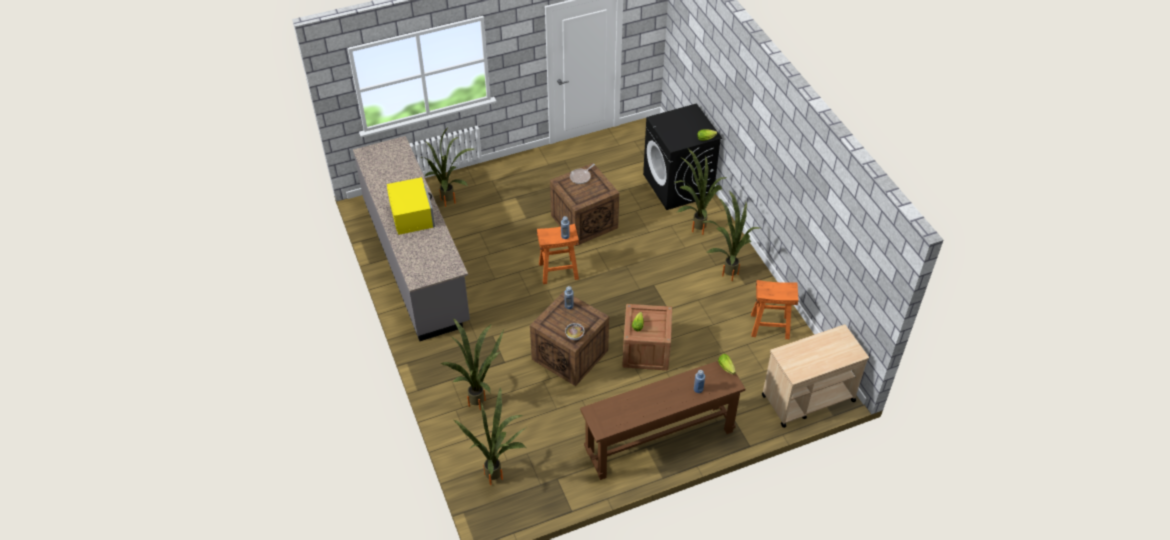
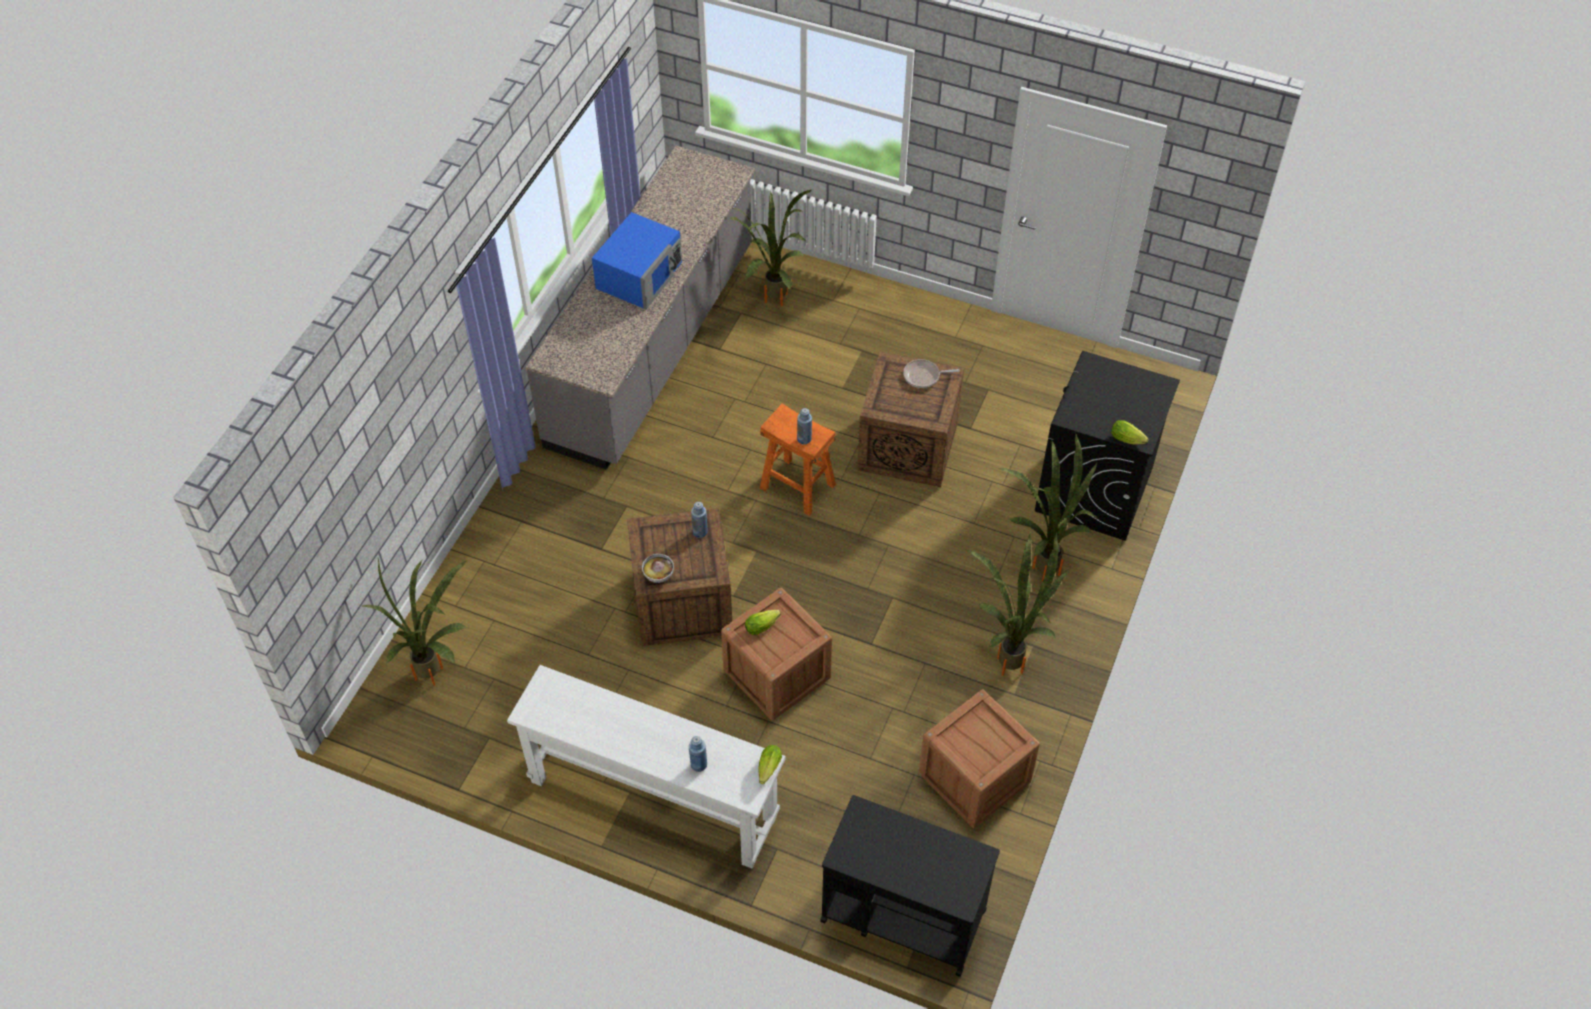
camera: 45 degrees right, 5 degrees up
(412, 214) = (640, 275): yellow microwave -> blue microwave
(480, 399) = (523, 572): potted plant -> none
(659, 440) = (653, 798): brown console table -> white console table
(769, 326) = (974, 778): orange stool -> crate
(807, 398) = (902, 914): beige cart -> black cart

